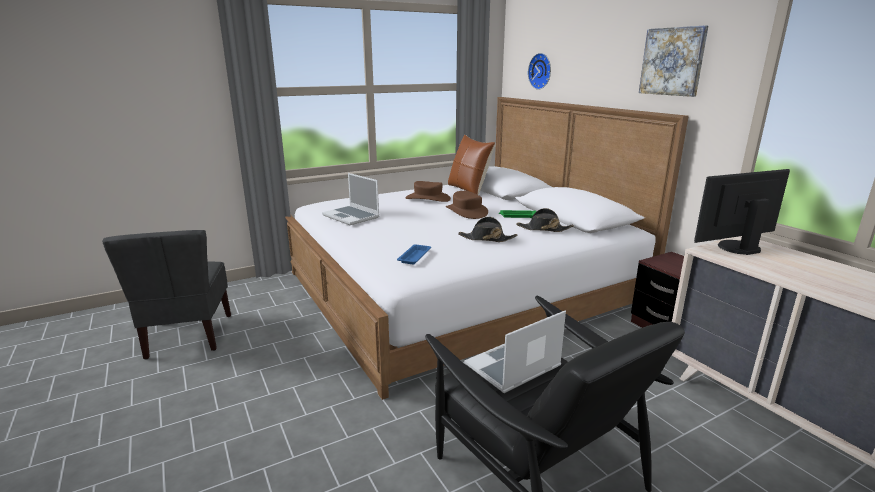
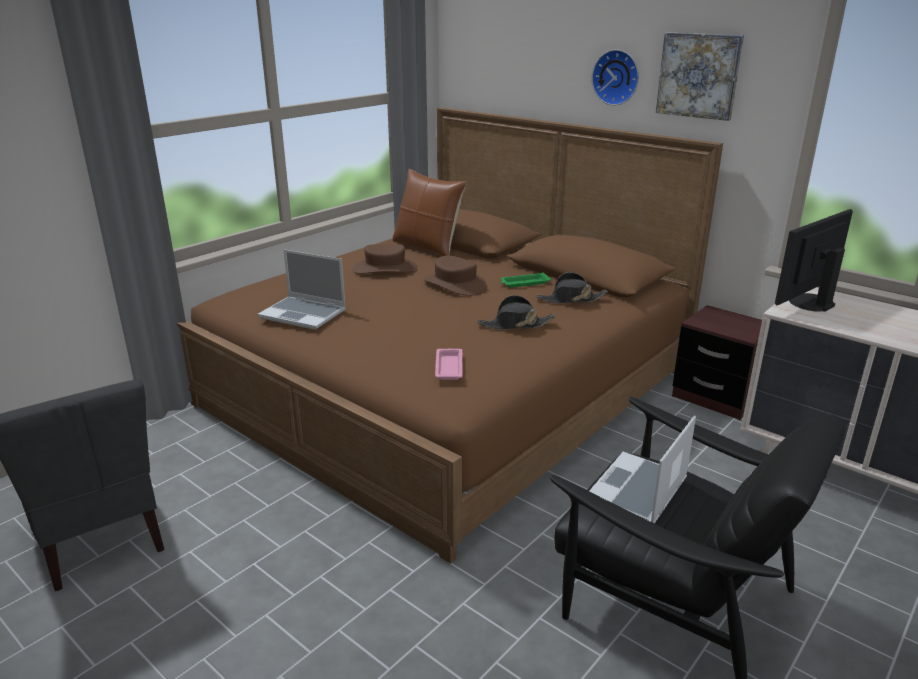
camera: 20 degrees left, 5 degrees up
(415, 256) = (449, 367): blue tray -> pink tray
(459, 288) = (447, 387): white bed -> brown bed
(541, 71) = (505, 75): wall clock -> wall clock (617, 77)

